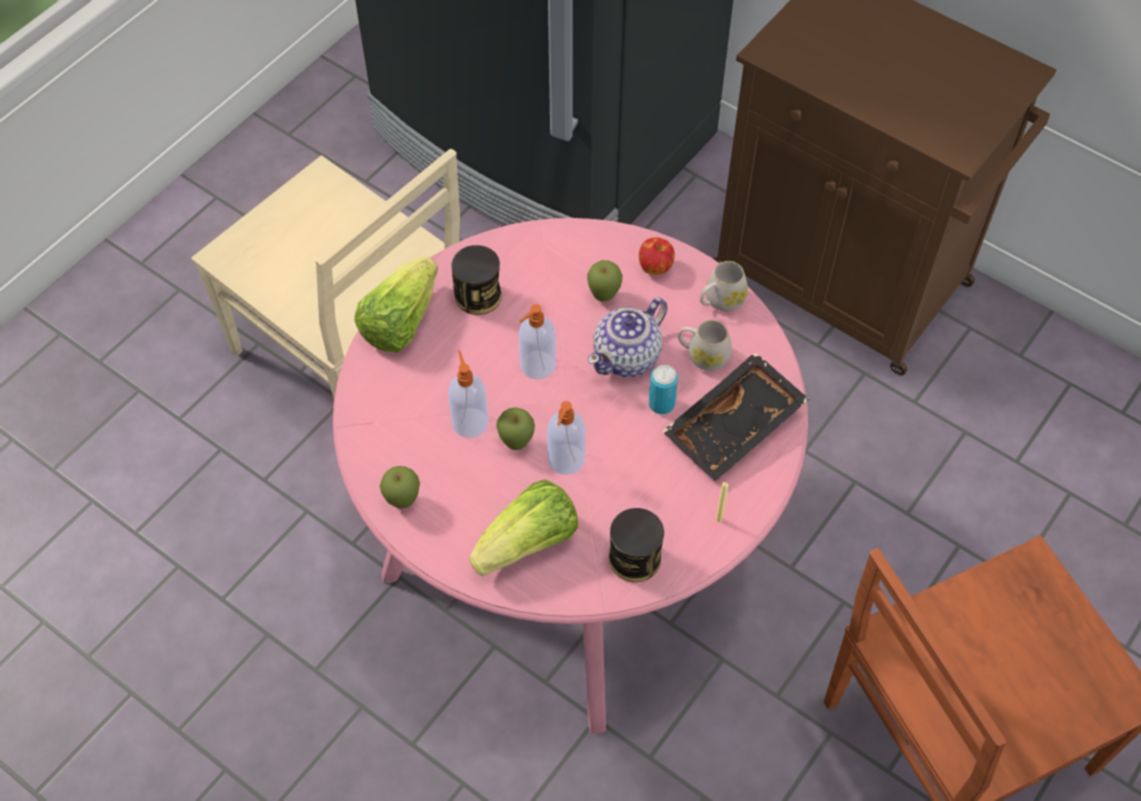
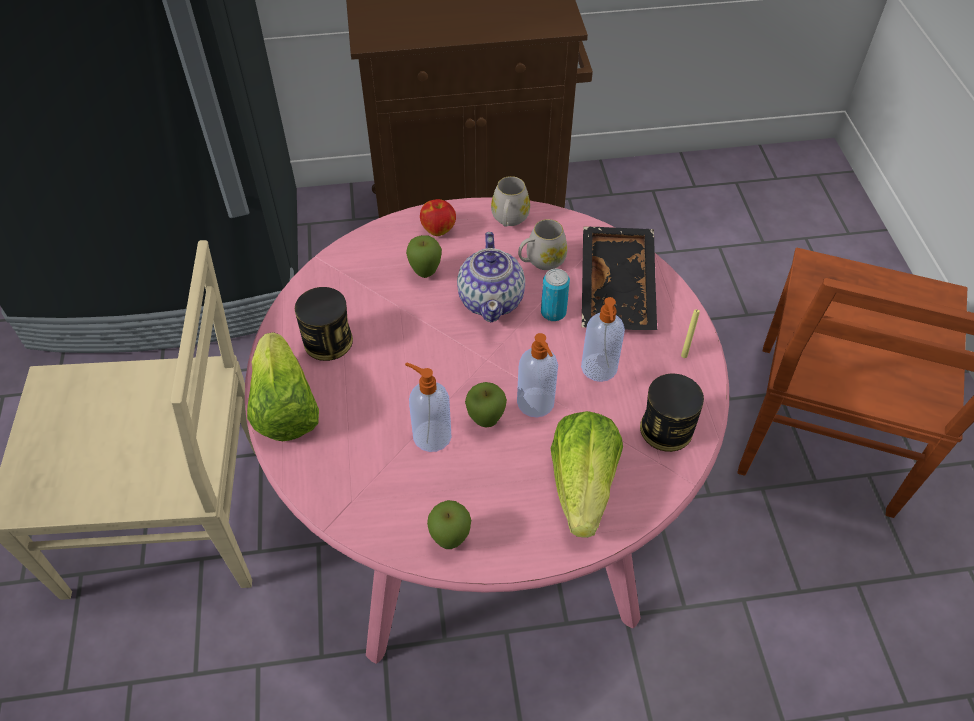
camera: 45 degrees left, 5 degrees down
(536, 366) = (434, 356): soap dispenser -> soap dispenser (599, 369)

